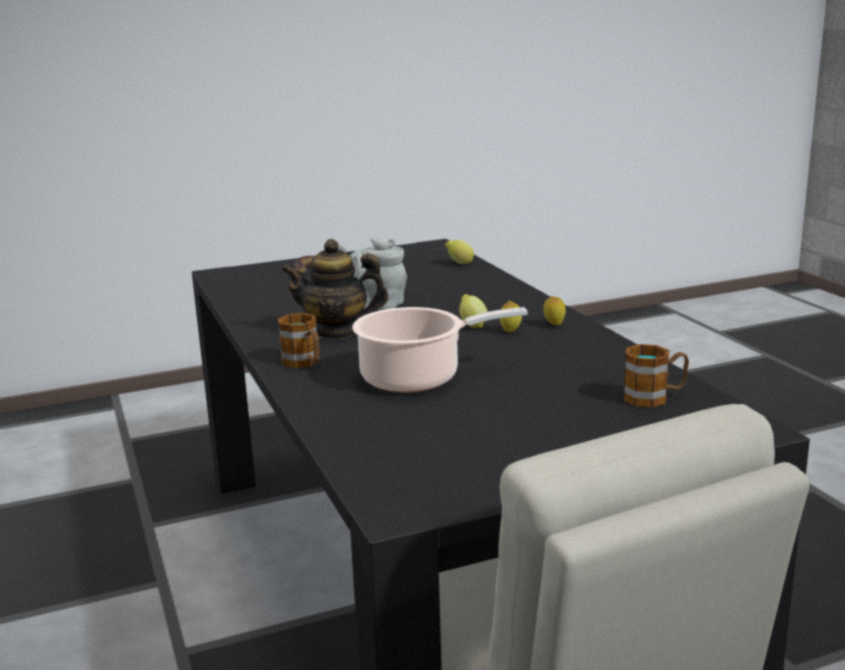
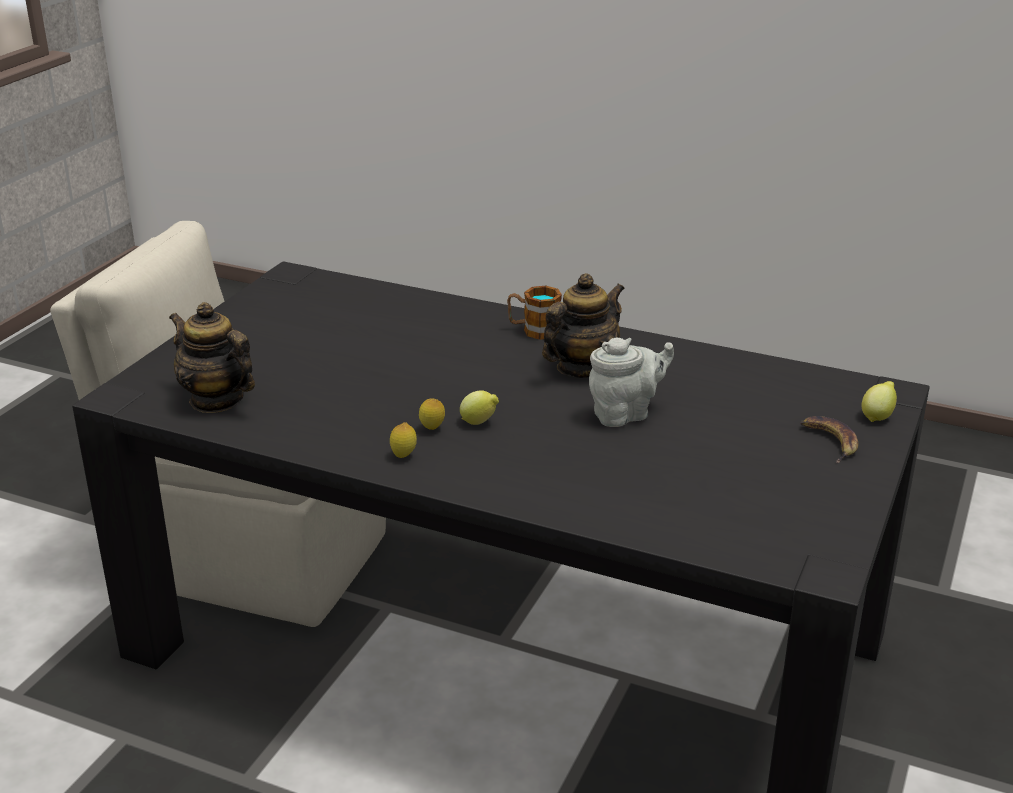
camera: 135 degrees right, 10 degrees up
(417, 377) = (425, 350): cooking pot -> none
(459, 264) = (695, 534): lemon -> lemon (877, 416)
(654, 397) = (216, 400): mug -> teapot

